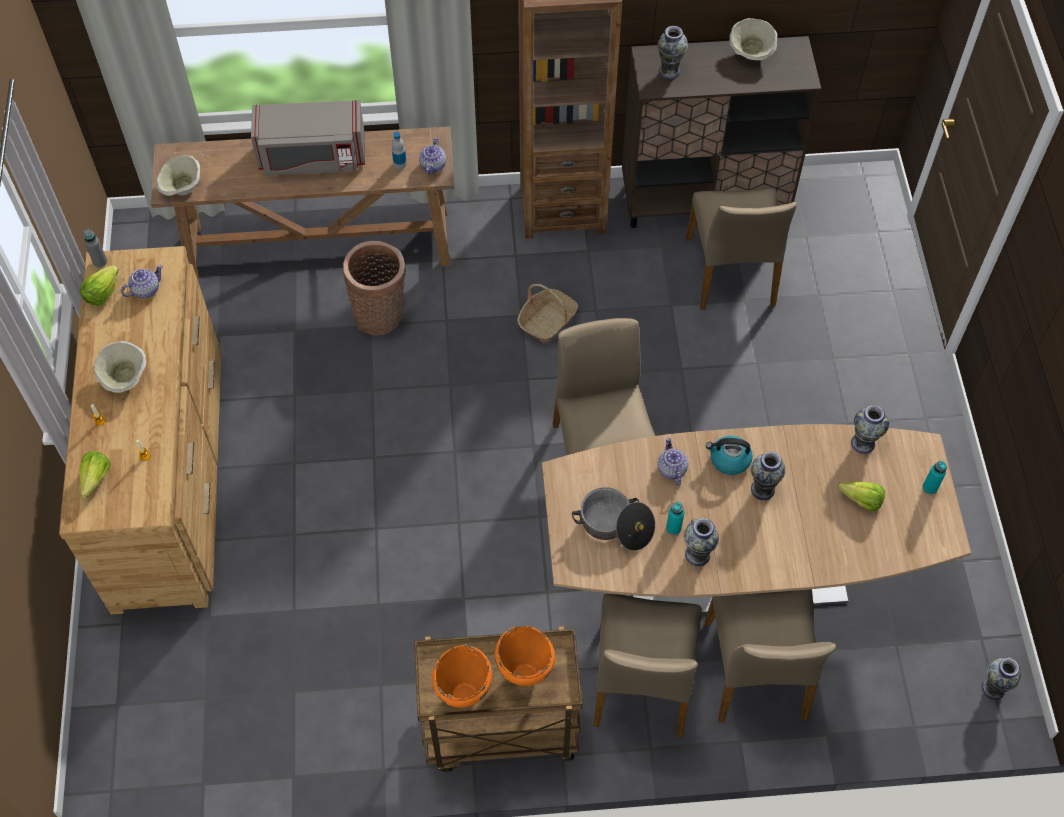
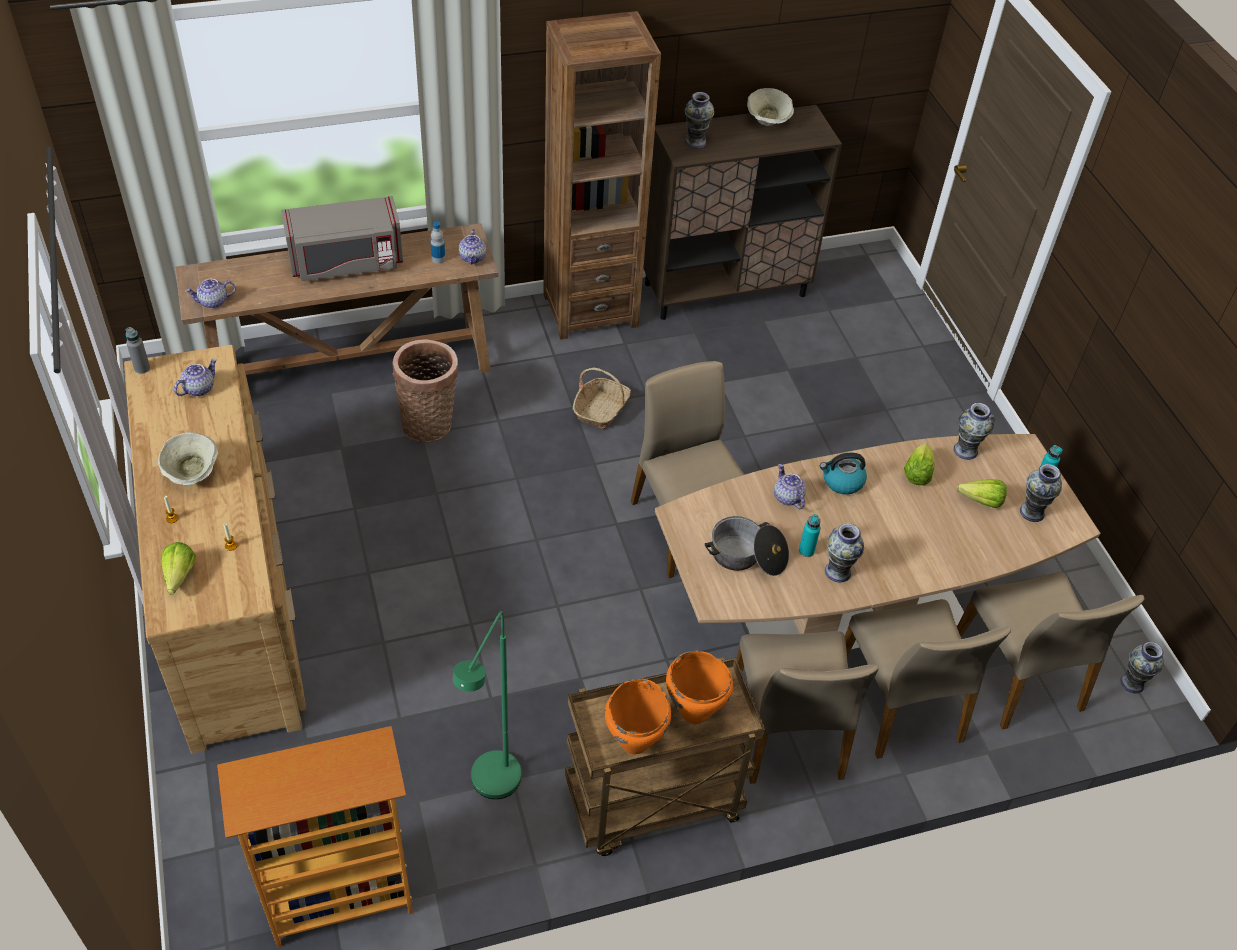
camera: 15 degrees left, 10 degrees down
(102, 293) = (150, 397): lettuce -> lettuce (917, 474)
(182, 188) = (213, 302): beige bowl -> teapot
(211, 770) = (340, 900): none -> bookcase
(360, 692) = (492, 789): none -> green floor lamp
(732, 271) = (769, 346): beige chair -> beige chair (1019, 675)
(763, 489) = (883, 503): vase -> vase (1032, 512)

